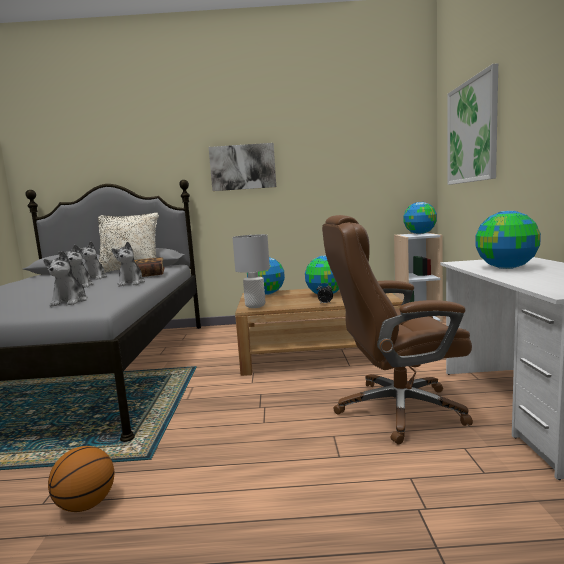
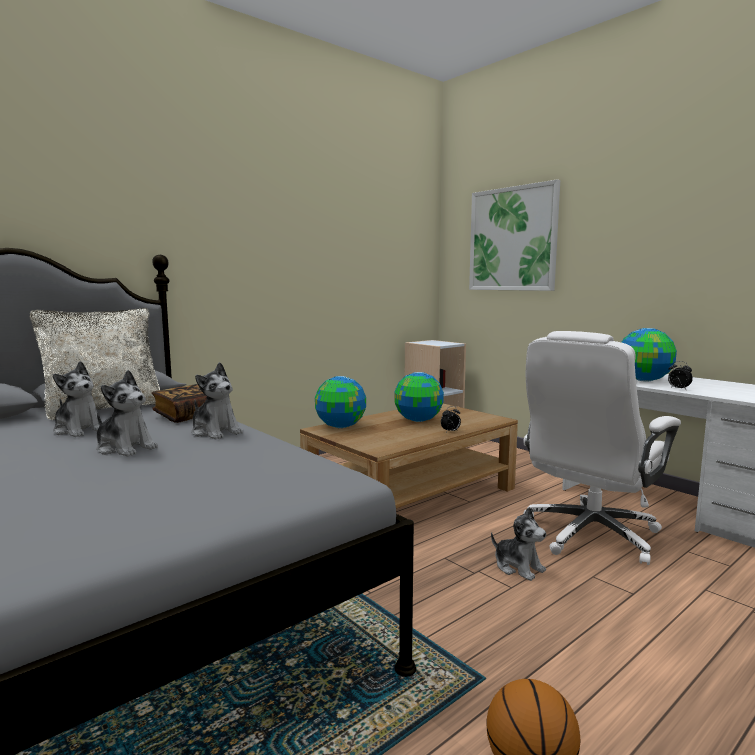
camera: 40 degrees left, 0 degrees up
(70, 302) = (241, 476): plush toy -> plush toy (518, 567)
(243, 167) = (243, 244): picture -> none
(255, 307) = (381, 446): grey table lamp -> none
(396, 410) = (589, 534): brown office chair -> white office chair
(419, 233) = (433, 341): globe -> none
(505, 276) = (678, 389): none -> alarm clock

